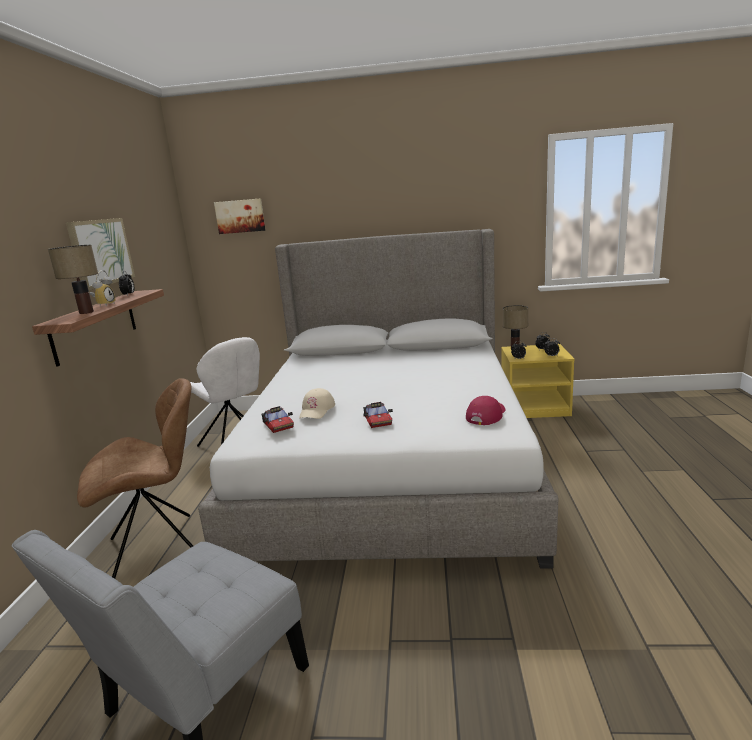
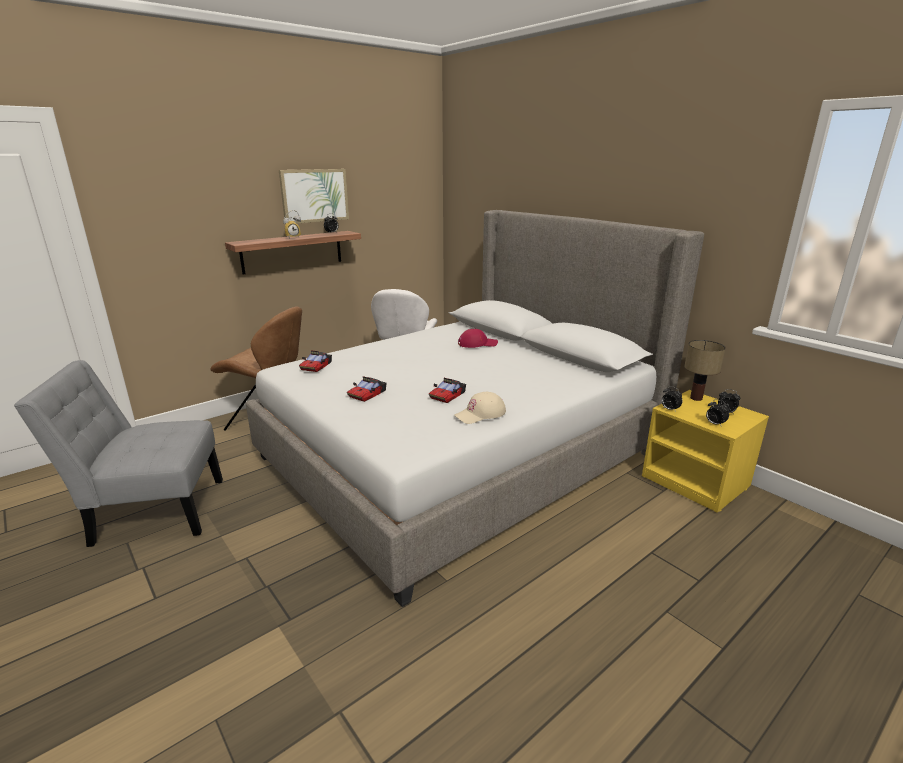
camera: 45 degrees right, 5 degrees up
(87, 312) = (268, 240): table lamp -> none
(240, 216) = (478, 176): picture -> none
(317, 410) = (355, 367): beige cap -> beige cap (480, 414)
(431, 395) = (447, 395): none -> toy car
(486, 415) = (430, 431): red cap -> red cap (477, 344)

